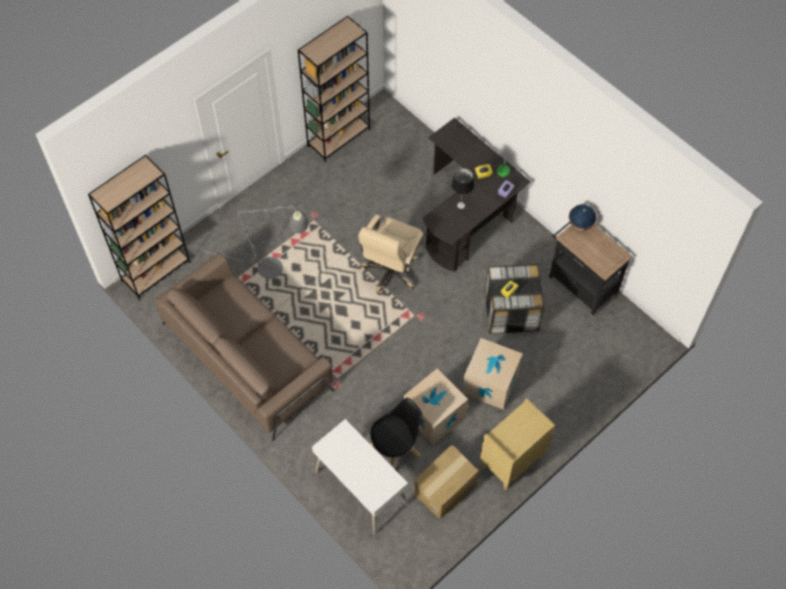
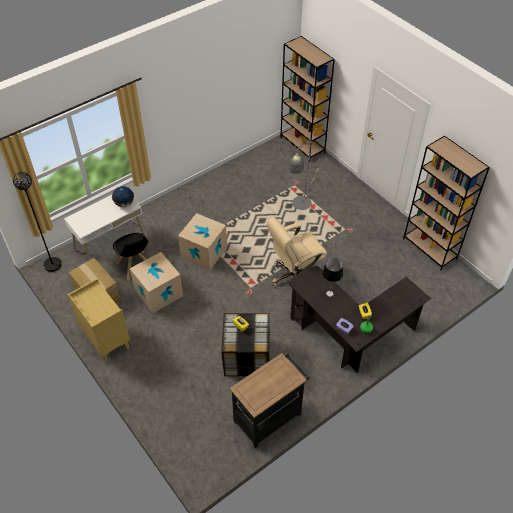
camera: 95 degrees right, 10 degrees down
(247, 356) = (228, 189): brown sofa -> none
(391, 270) = (294, 275): beige office chair -> beige office chair turned 60 degrees counterclockwise
(402, 558) = (52, 265): none -> black floor lamp
(490, 383) = (179, 333): cardboard box -> cardboard box (204, 252)
(580, 224) = (294, 376): globe -> globe (124, 204)

